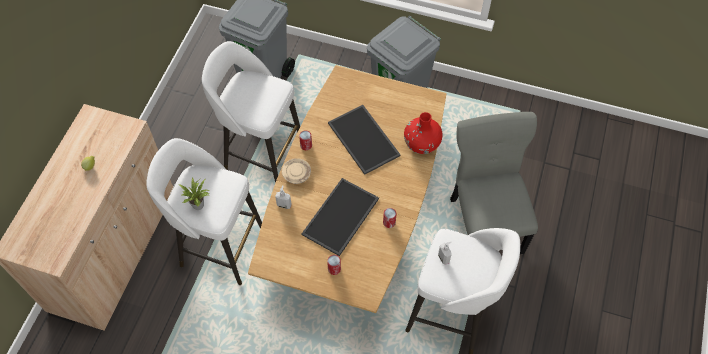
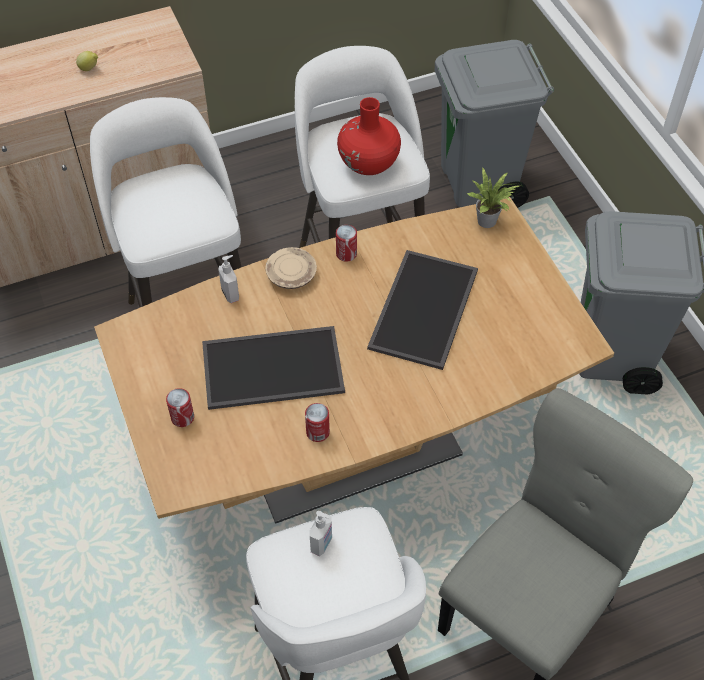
camera: 50 degrees right, 5 degrees down
(199, 204) = (149, 209): potted plant -> potted plant (489, 221)
(421, 144) = (490, 382): red vase -> red vase (368, 163)

